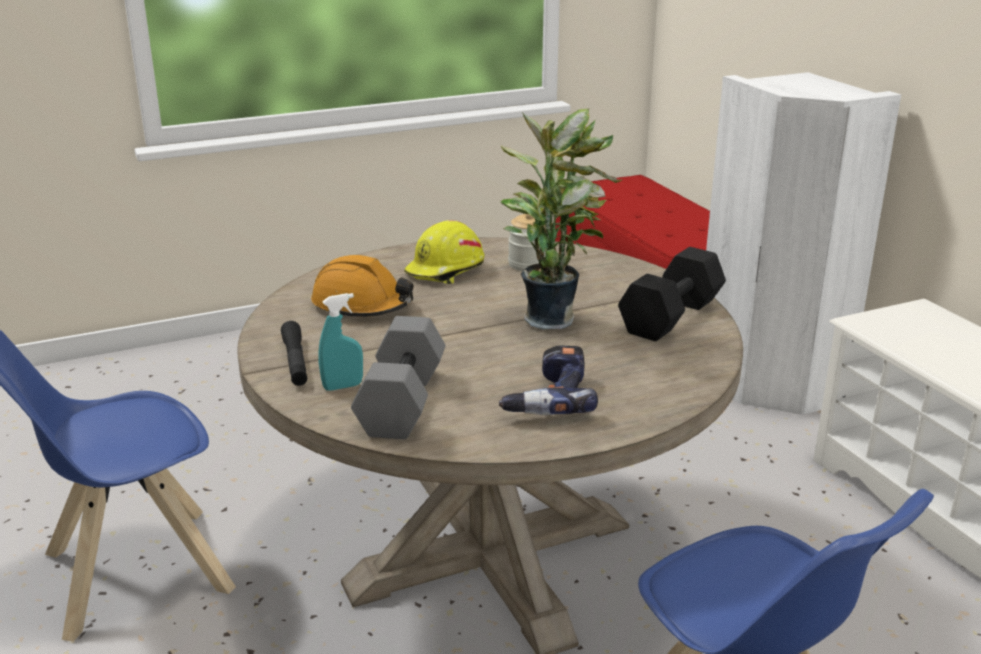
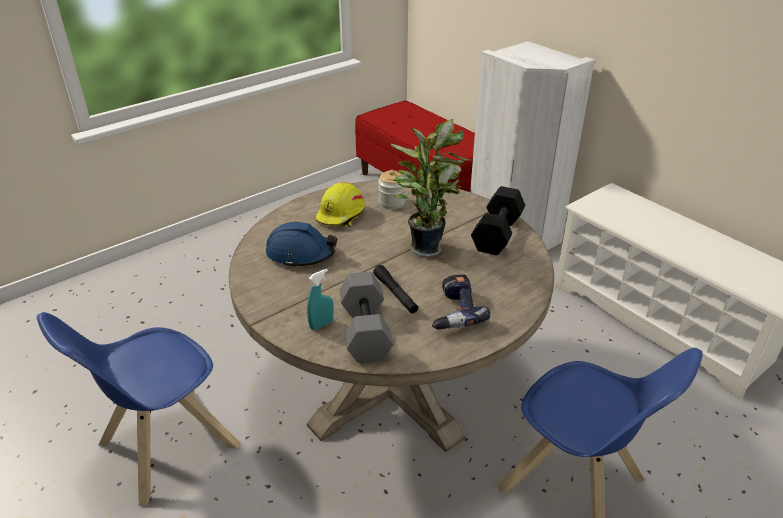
camera: 15 degrees left, 10 degrees up
(295, 362) = (280, 309): black flashlight -> black flashlight (395, 294)
(362, 305) = (301, 254): orange hard hat -> blue hard hat

